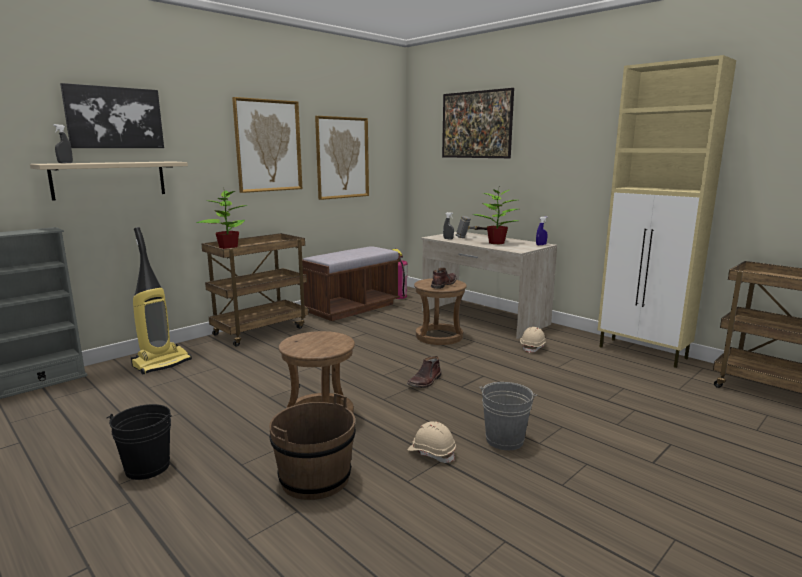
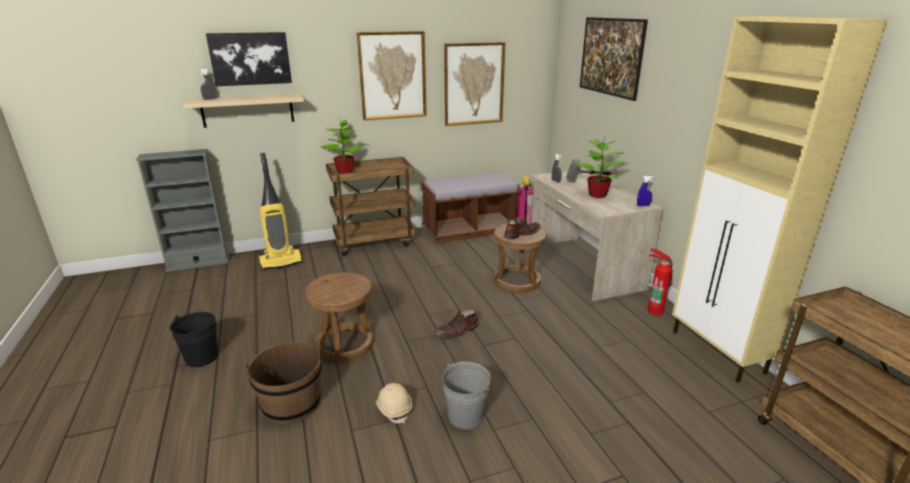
camera: 25 degrees right, 10 degrees up
(533, 347) = (598, 316): beige hard hat -> none
(571, 336) = (655, 310): none -> fire extinguisher

